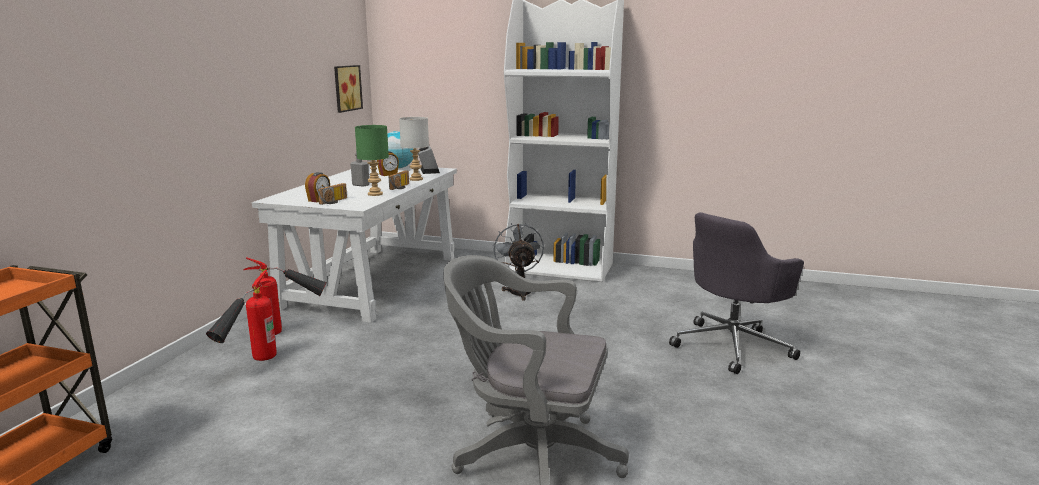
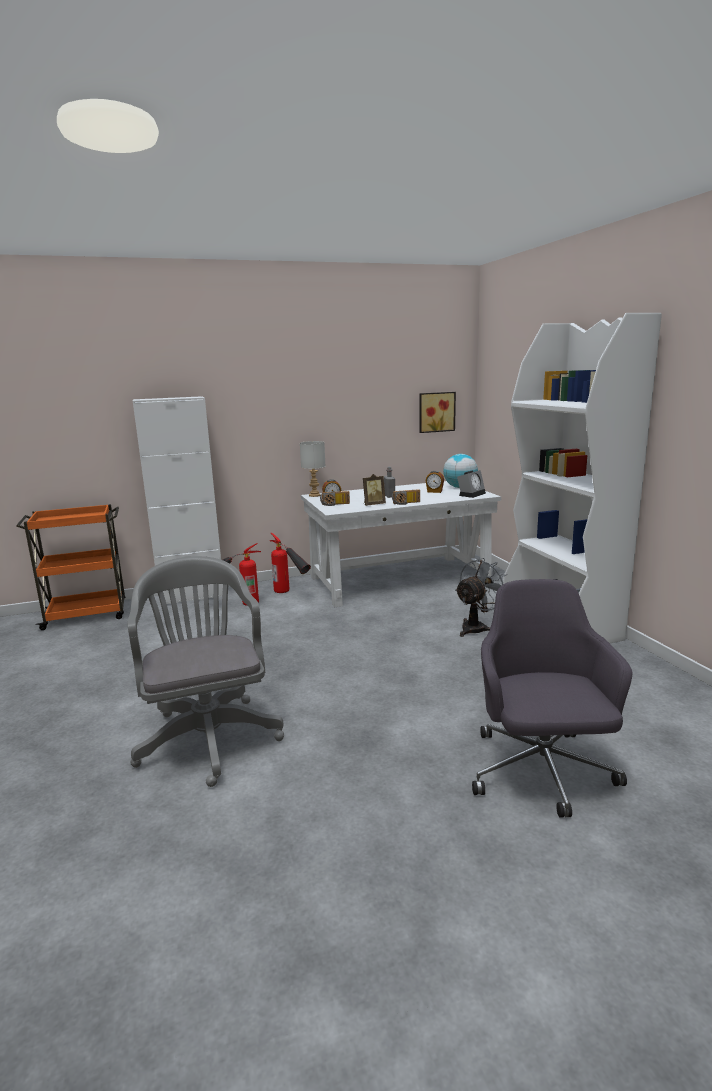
camera: 55 degrees right, 0 degrees up
(157, 383) = (192, 596): none -> white cabinet
(375, 194) = (373, 504): green table lamp -> picture frame
(416, 179) = (438, 499): grey table lamp -> grey table lamp (315, 495)
(732, 346) = (541, 772): grey office chair -> grey office chair turned 75 degrees clockwise

